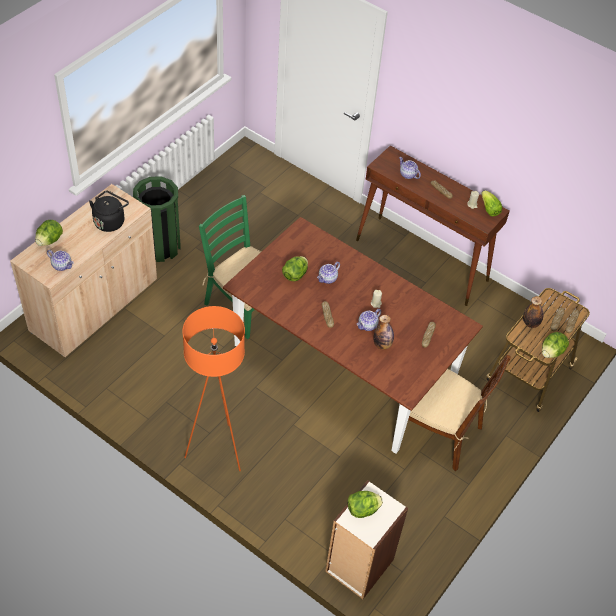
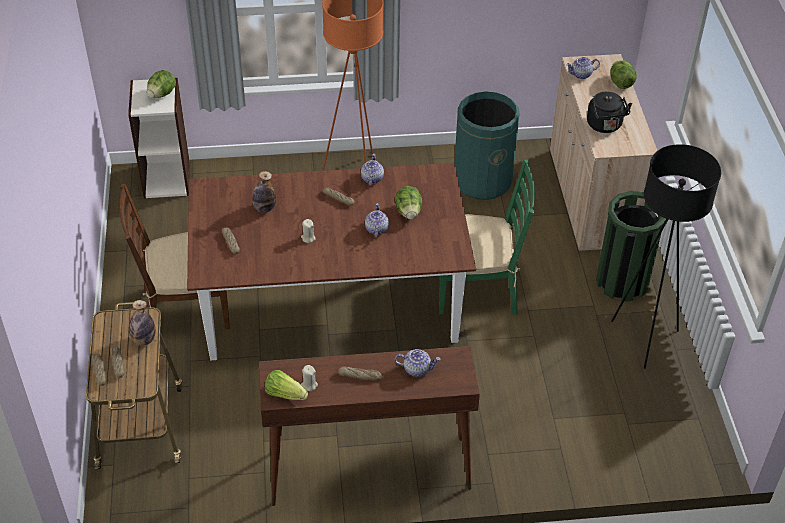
camera: 140 degrees right, 5 degrees down
(141, 373) = (482, 181): none -> green trash can
(197, 213) = (643, 339): none -> black floor lamp
(367, 325) = (294, 215): teapot -> teapot (372, 178)
(551, 352) = (100, 325): lettuce -> none

